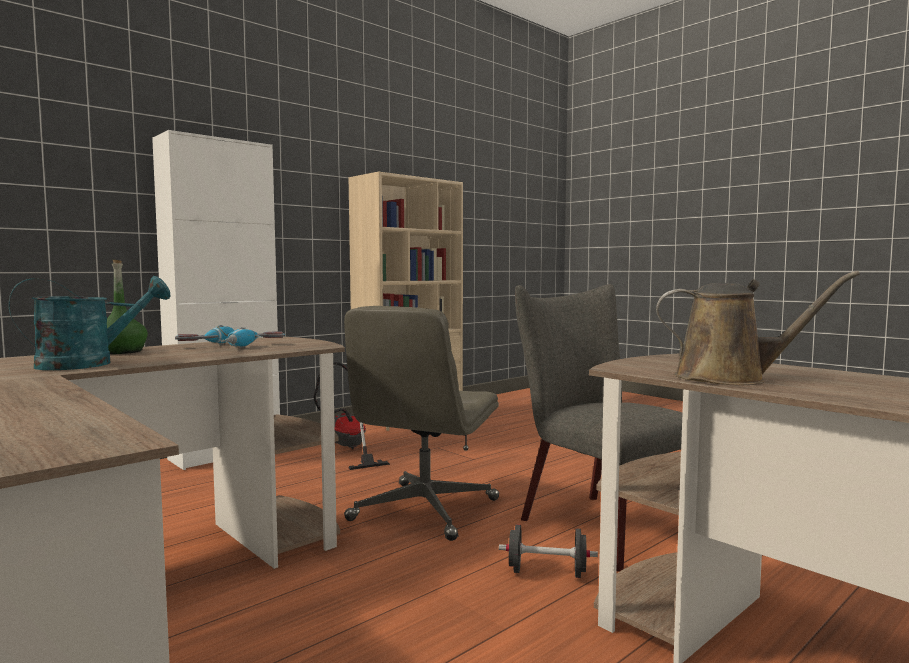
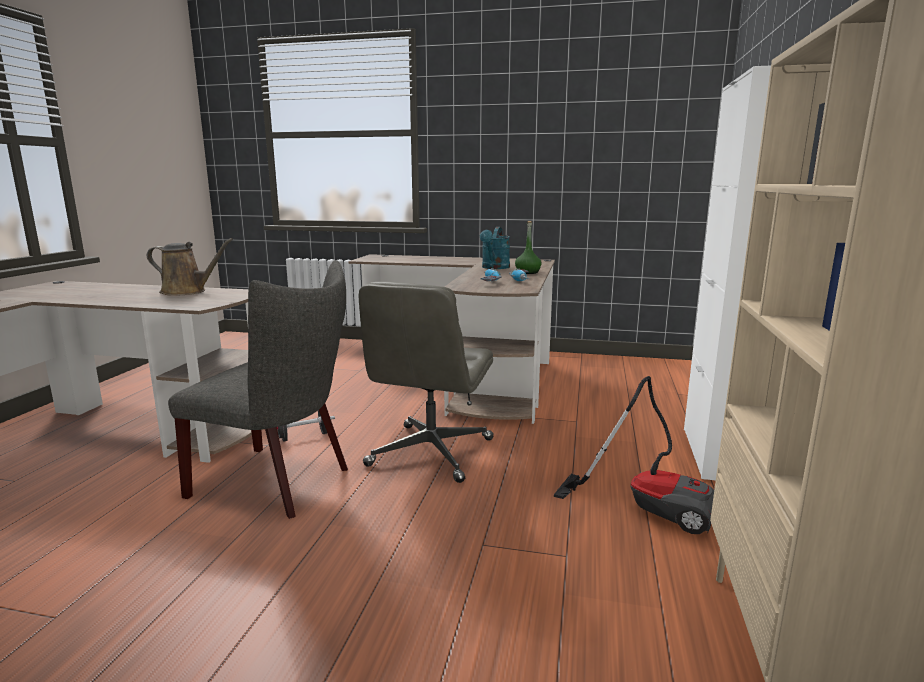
camera: 145 degrees right, 10 degrees up
(424, 511) = (431, 453): grey office chair -> grey office chair turned 150 degrees counterclockwise
(730, 378) = (187, 291): brown watering can -> brown watering can turned 150 degrees counterclockwise

